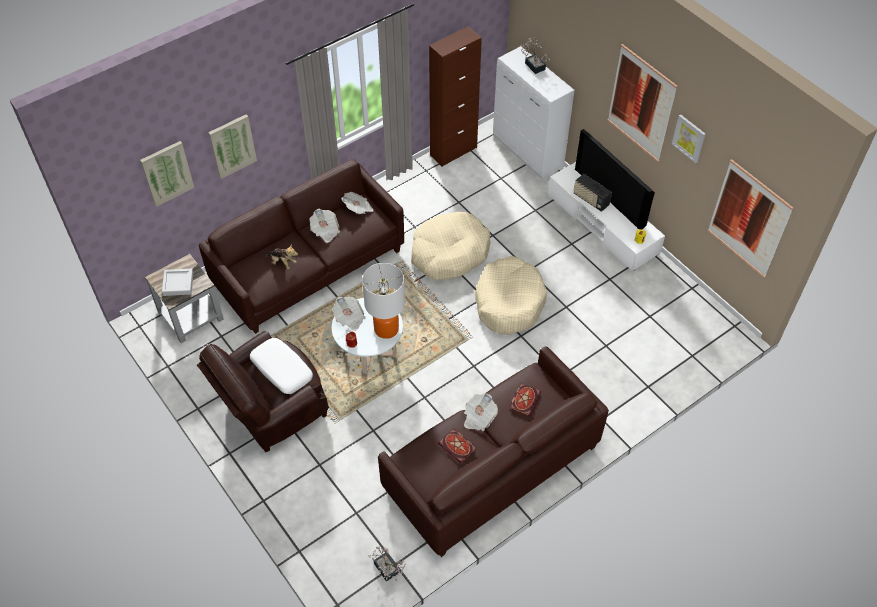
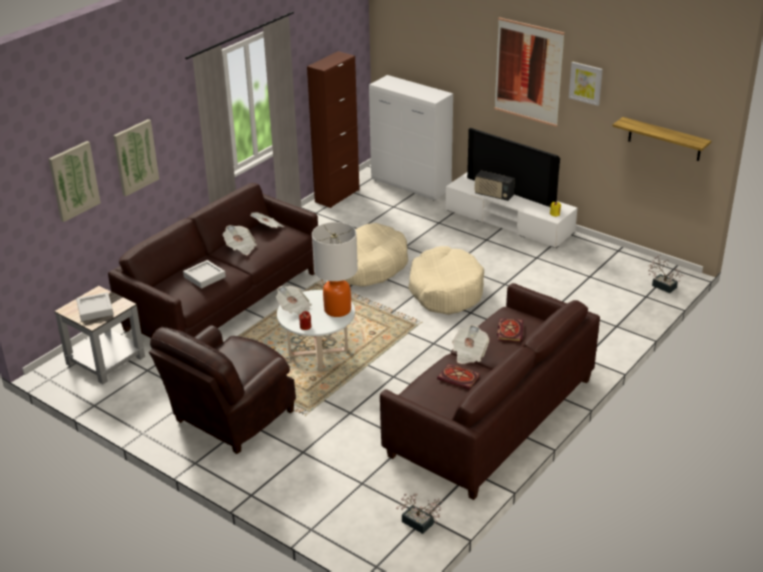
camera: 15 degrees left, 20 degrees down
(281, 370) = (239, 356): white pillow -> none
(282, 262) = (204, 277): plush toy -> grey tray
(533, 65) = (406, 84): potted plant -> potted plant (662, 285)
(748, 219) = (664, 139): picture -> shelf

